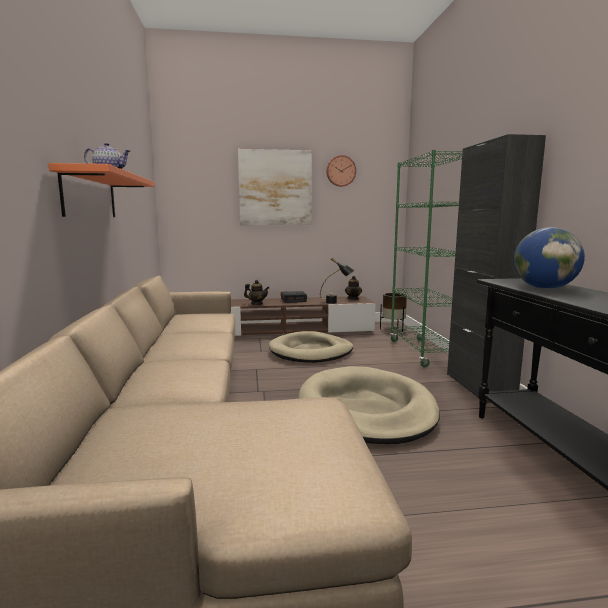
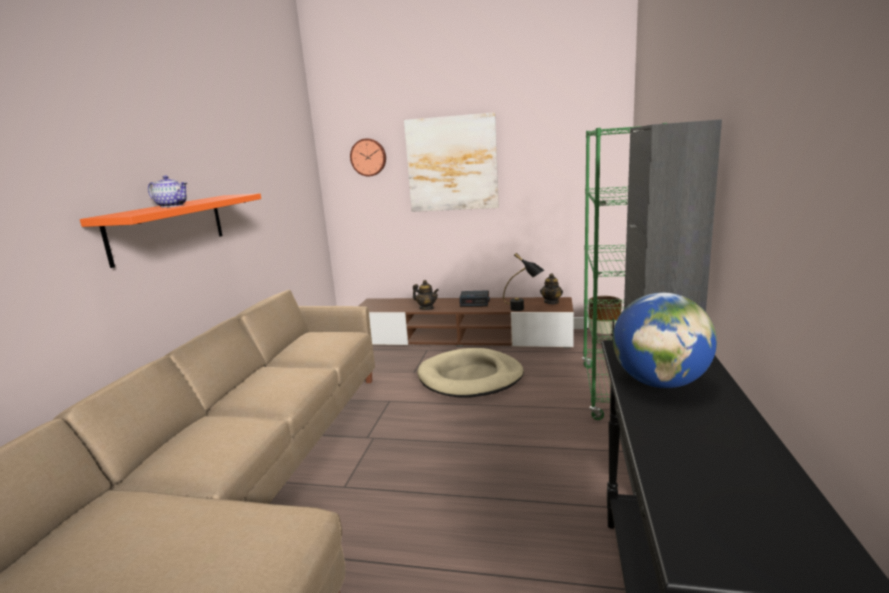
camera: 20 degrees right, 5 degrees up
(340, 171) = (535, 135): wall clock -> wall clock (368, 157)
(366, 410) = (467, 487): beige dog bed -> none

